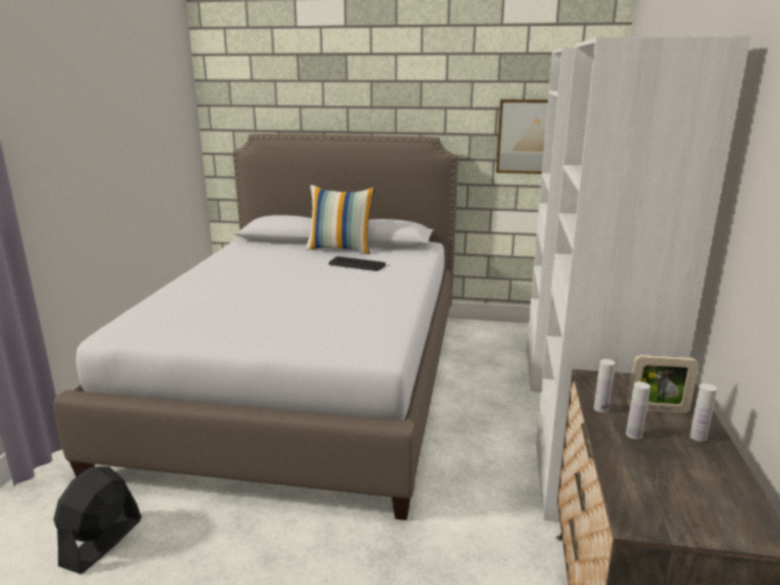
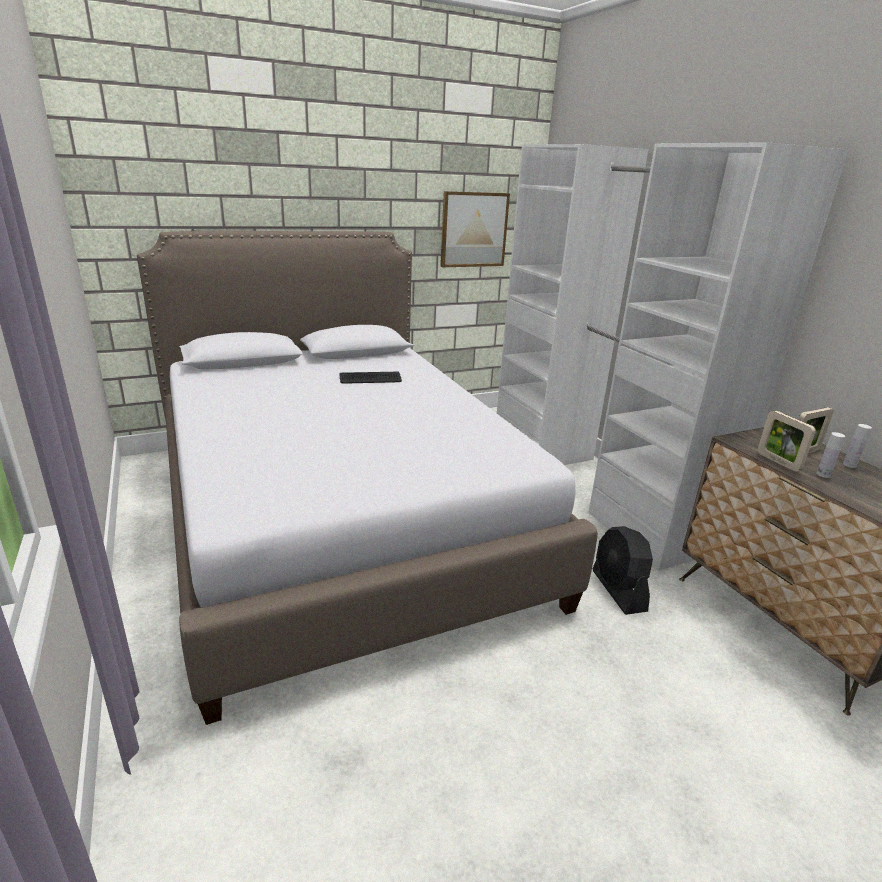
camera: 35 degrees left, 5 degrees up
(101, 542) = (327, 773): black fan -> black fan (618, 590)
(340, 249) = (324, 364): pillow -> none
(601, 408) = (778, 462): white bottle -> picture frame

